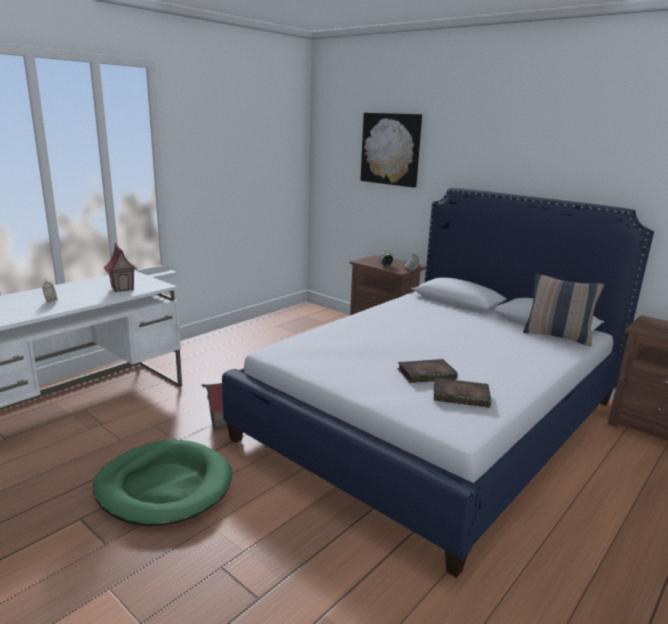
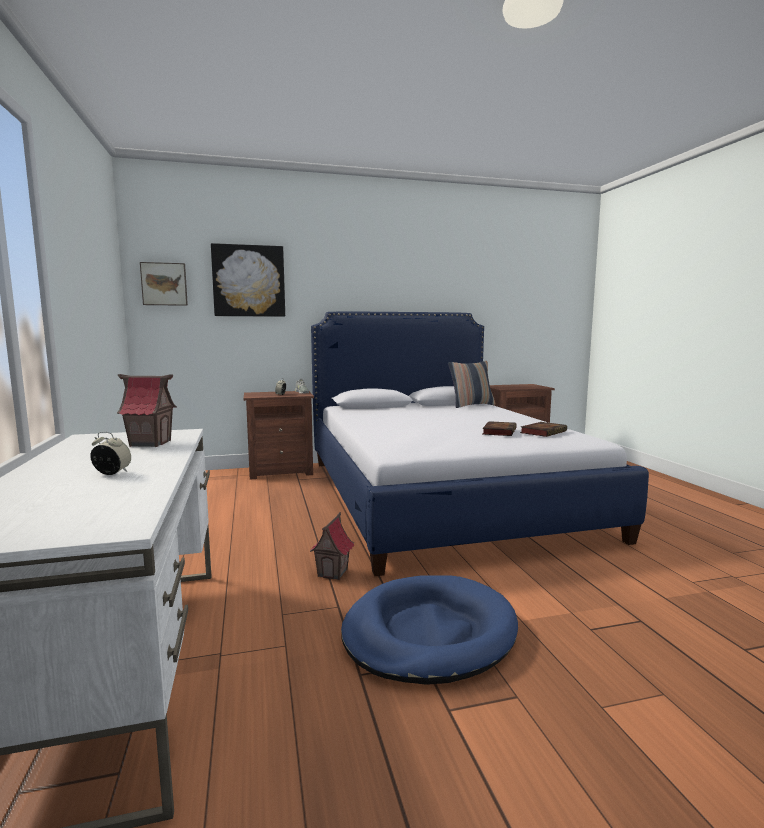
camera: 55 degrees left, 10 degrees down
(164, 486) = (429, 633): green dog bed -> blue dog bed
(332, 149) = (164, 284): none -> picture

